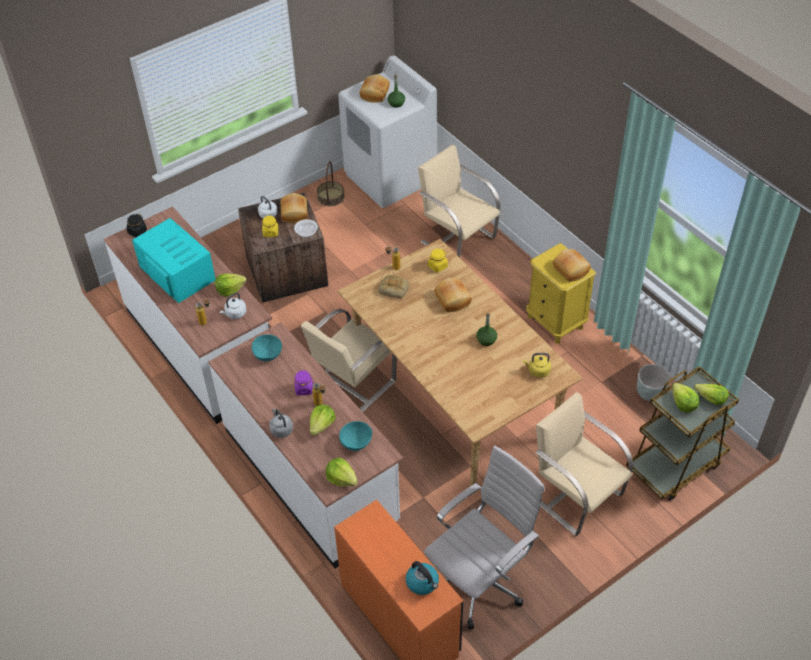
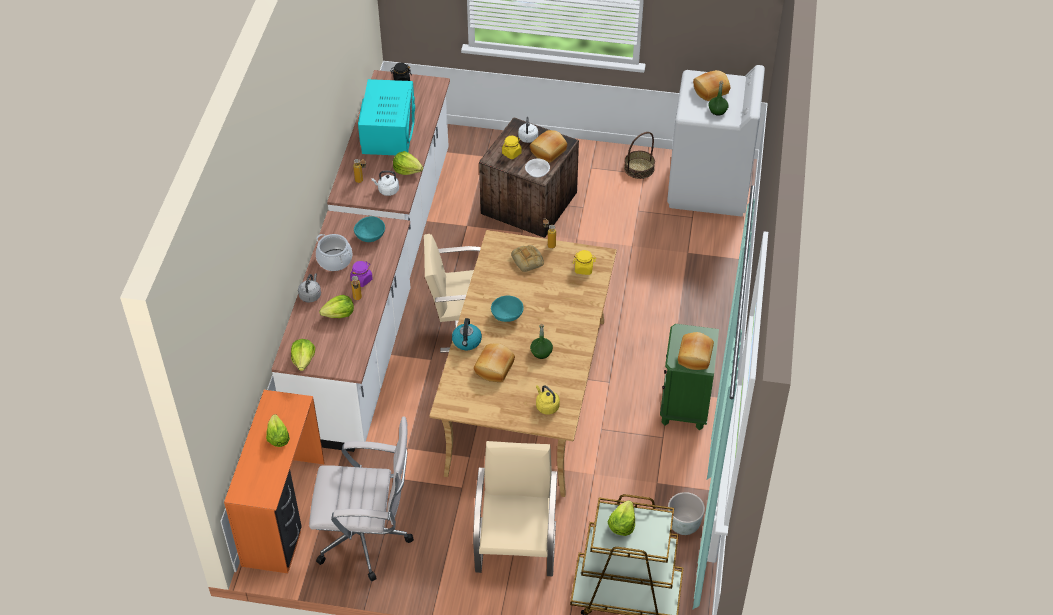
camera: 45 degrees right, 0 degrees up
(264, 391) = (335, 260): none -> cooking pot
(356, 442) = (345, 345): turquoise bowl -> turquoise bowl (507, 316)
(422, 583) = (267, 475): kettle -> kettle (467, 342)
(453, 300) = (559, 303): bread -> bread (495, 368)
(457, 238) = (697, 278): beige chair -> none
(555, 322) = (685, 406): yellow nightstand -> green nightstand
(710, 399) = (649, 540): lettuce -> lettuce (277, 437)

